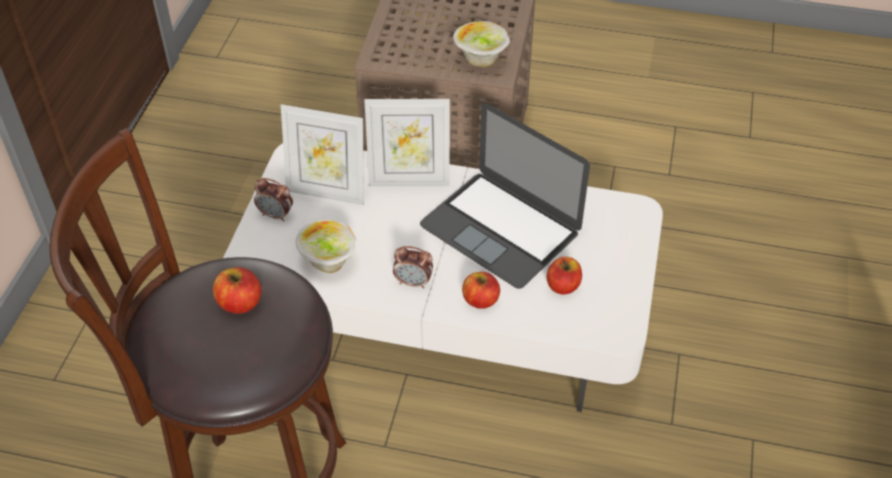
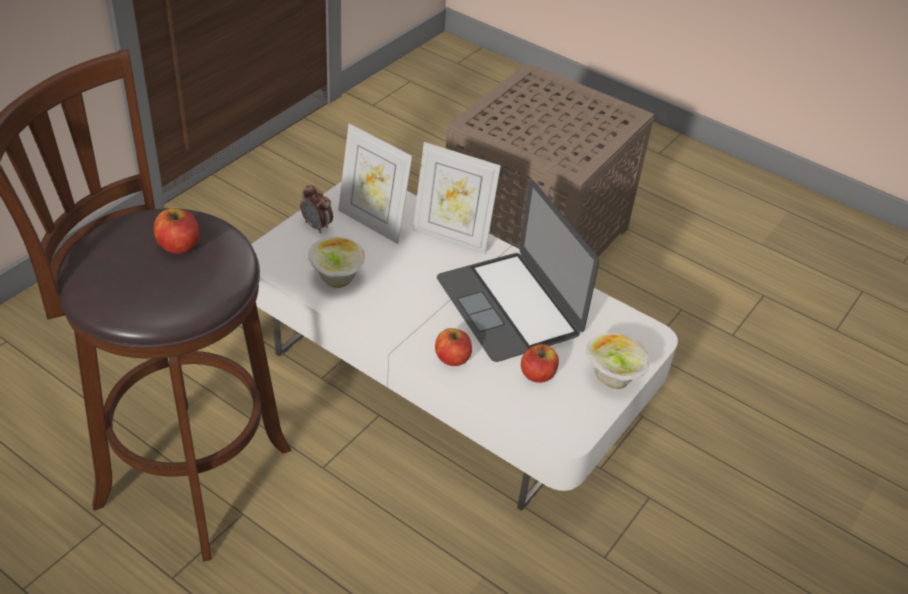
camera: 20 degrees right, 5 degrees down
(413, 282) = (401, 321): alarm clock -> none
(480, 61) = (564, 154): bowl -> bowl (612, 379)

